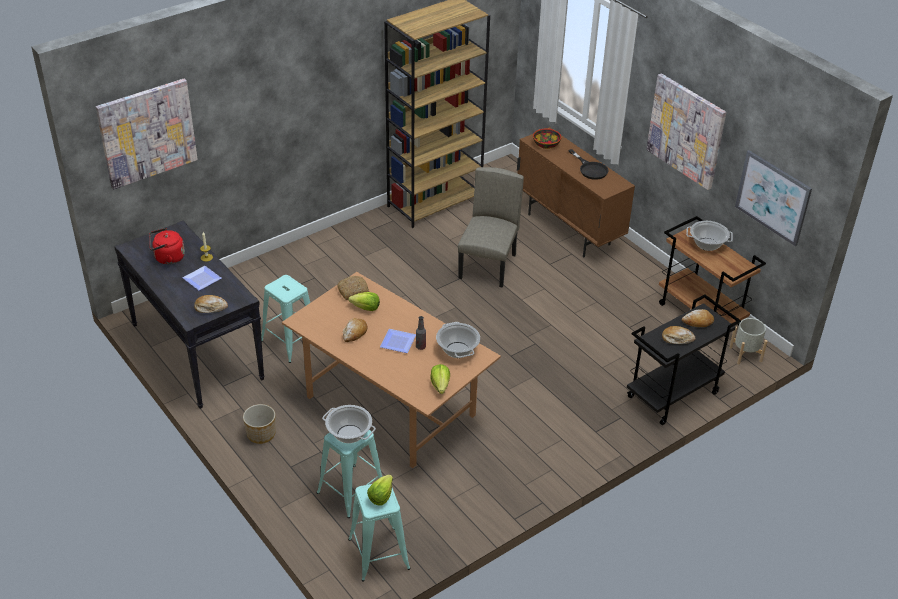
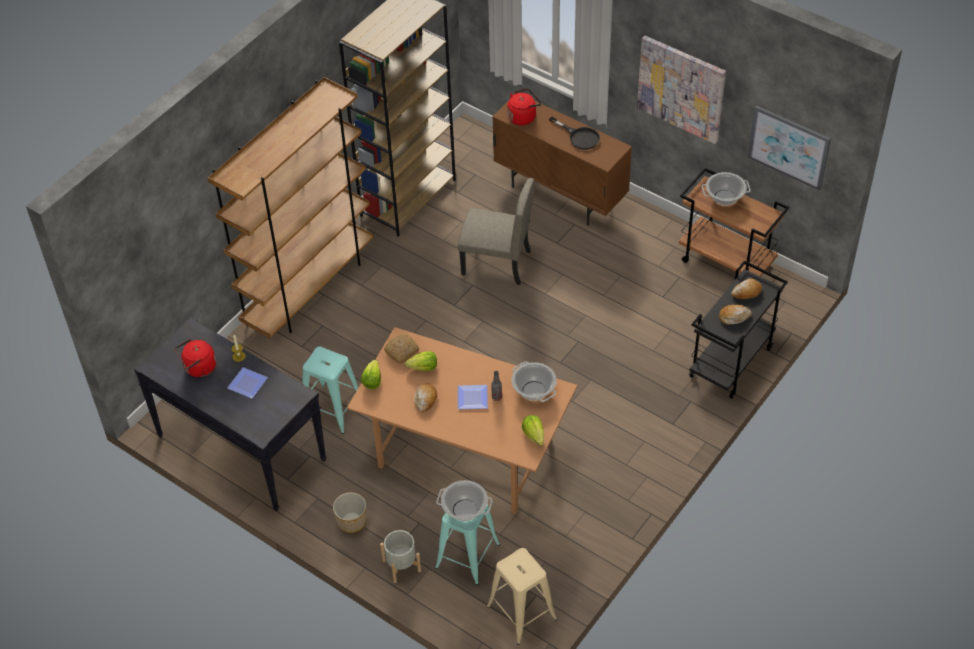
camera: 15 degrees left, 10 degrees up
(147, 132) = (142, 244): picture -> none
(210, 307) = (273, 414): bread -> none
(317, 248) = (309, 288): none -> brown bookcase
(379, 554) = (521, 612): turquoise stool -> beige stool
(381, 496) = (523, 566): lettuce -> lettuce (372, 380)
(488, 266) = (496, 263): beige chair -> beige chair turned 105 degrees clockwise
(546, 145) = (523, 117): bowl -> red kettle
(745, 354) = (783, 297): grey planter -> grey planter (401, 566)

